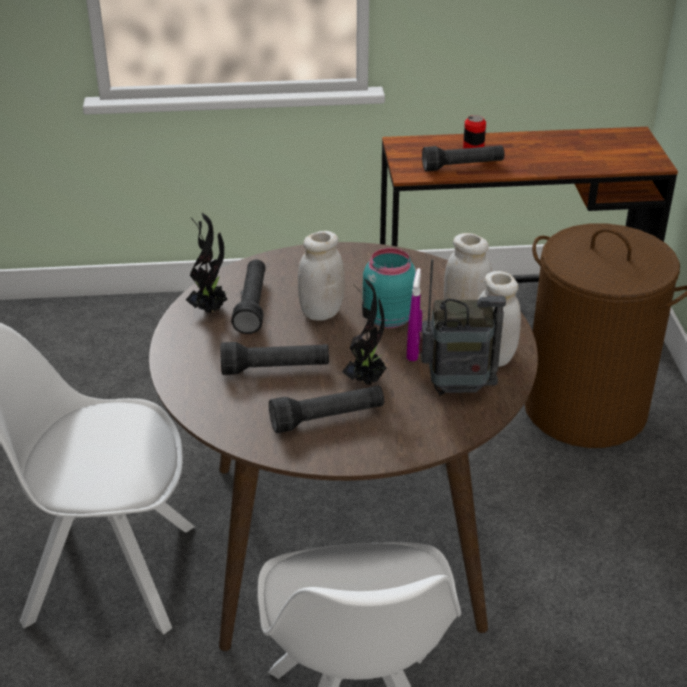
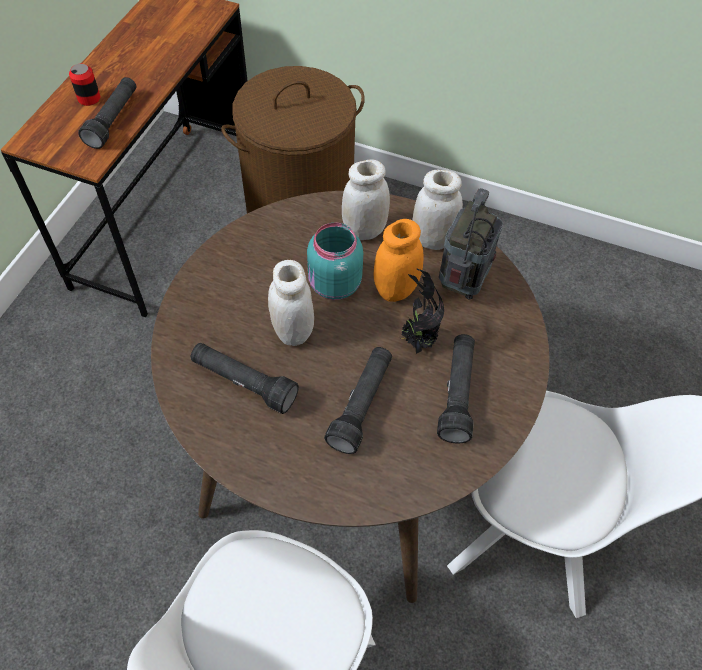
camera: 65 degrees left, 20 degrees up
(211, 309) = (226, 422): potted plant -> none
(413, 352) = (396, 289): purple spray bottle -> orange jar

